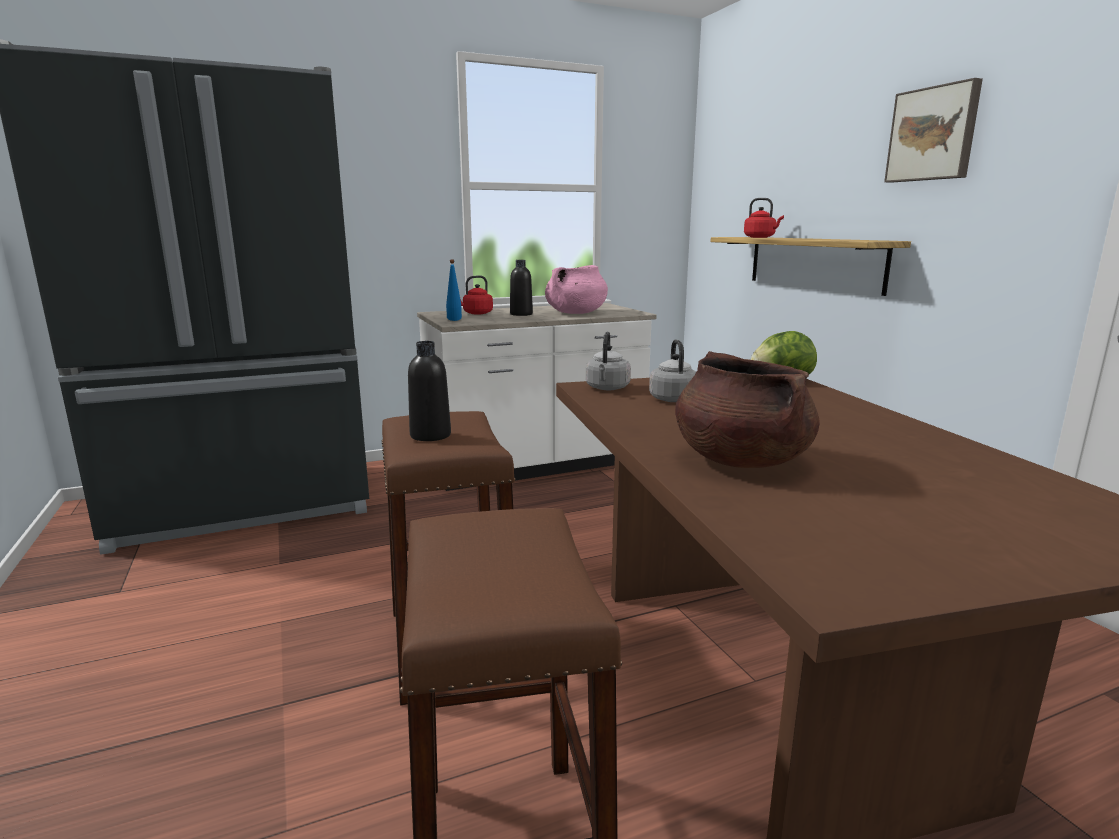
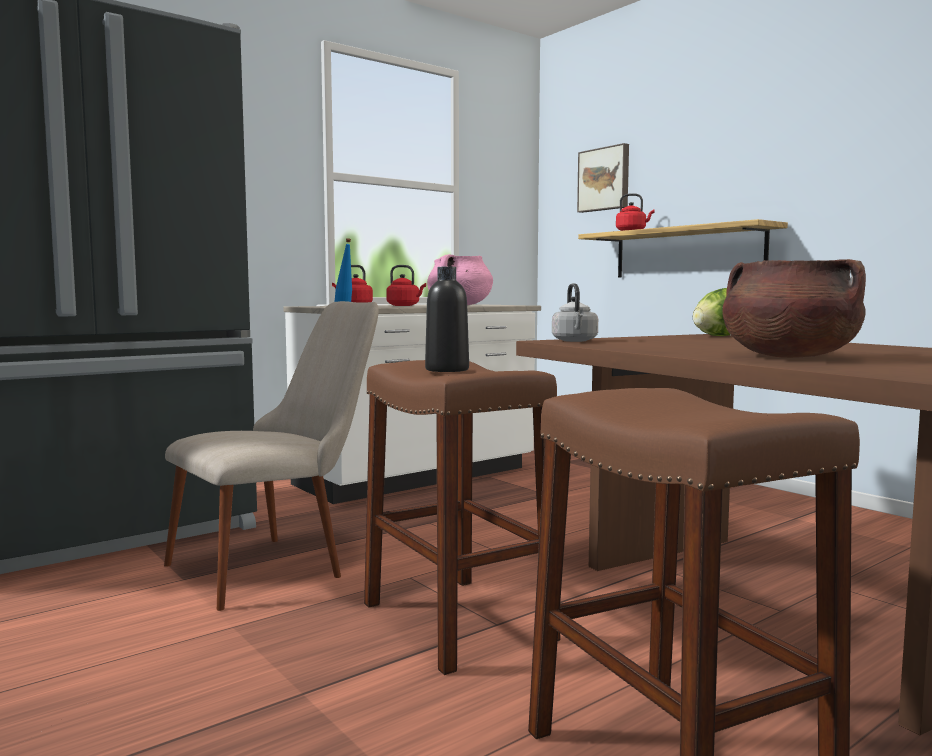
camera: 15 degrees left, 10 degrees down
(360, 555) = (280, 563): none -> beige chair
(521, 314) = (404, 305): black bottle -> red kettle
(672, 398) = (649, 342): grey kettle -> none
(933, 134) = (798, 128): picture -> picture (604, 179)

